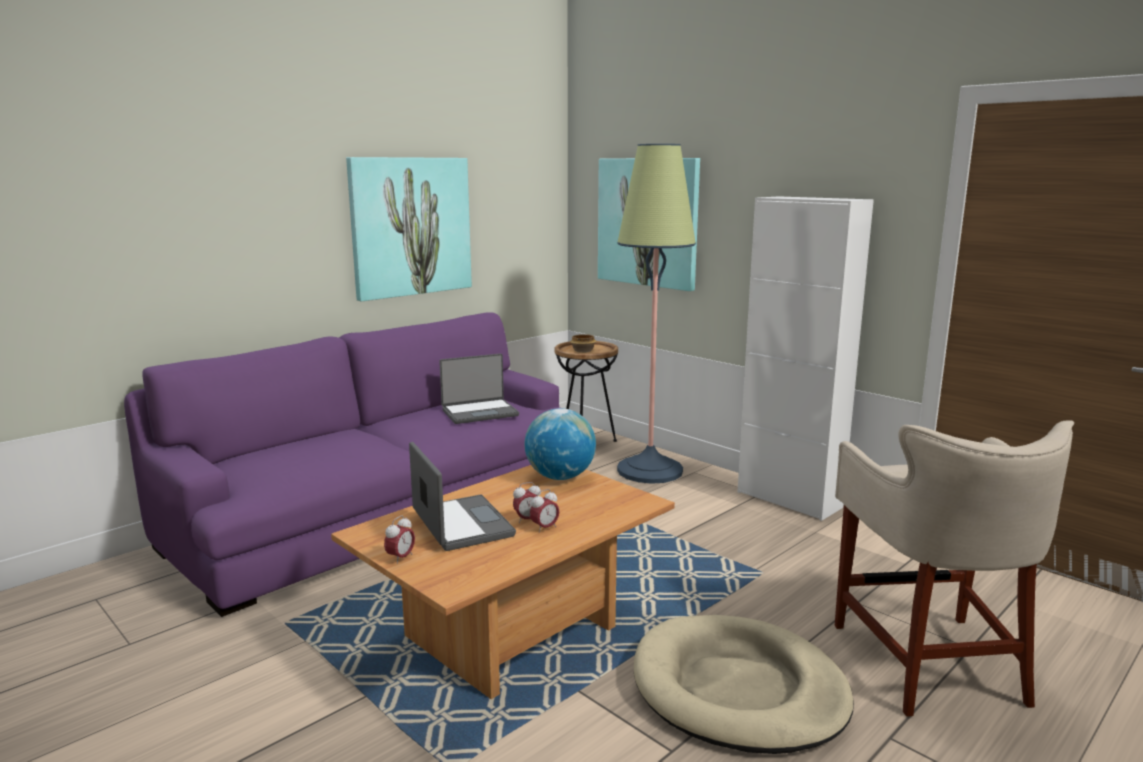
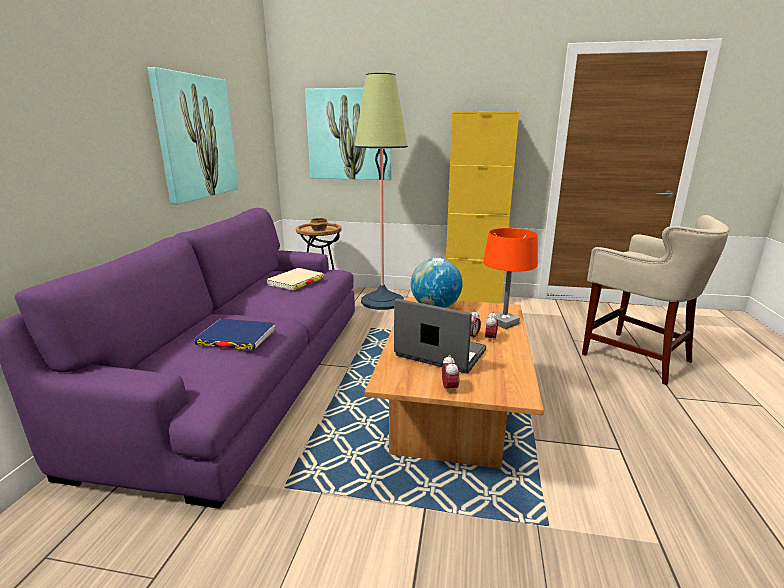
camera: 35 degrees left, 5 degrees up
(329, 456) = (236, 338): none -> blue book
(479, 412) = (296, 282): laptop -> beige book
(601, 517) = (504, 323): none -> orange table lamp
(738, 690) = (596, 403): beige dog bed -> none
(789, 499) = (472, 299): white cabinet -> yellow cabinet

